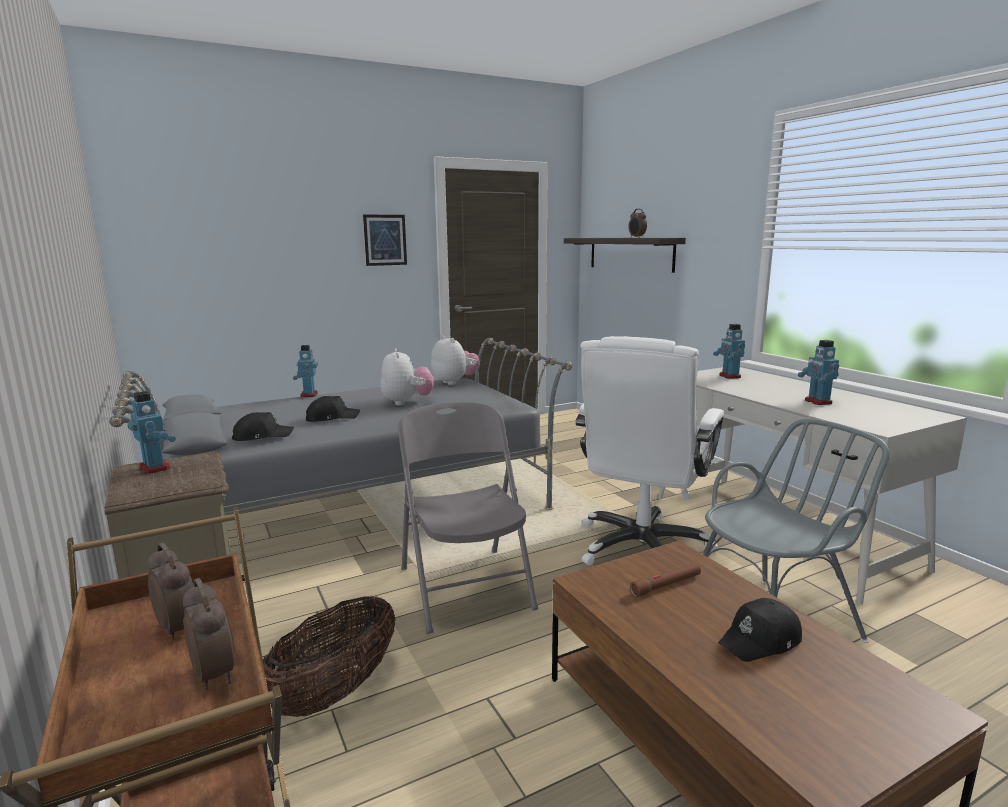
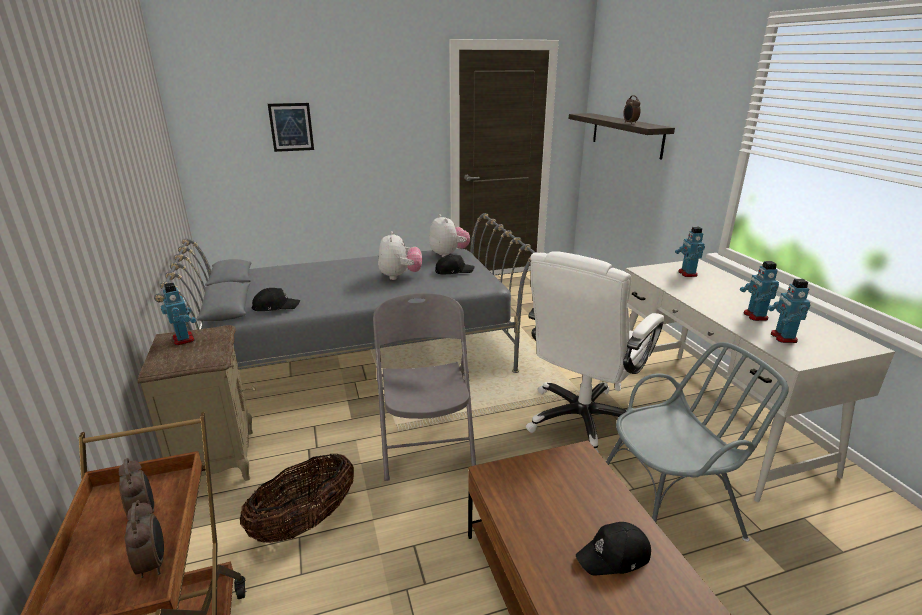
camera: 10 degrees right, 10 degrees up
(308, 395) = (326, 261): toy robot -> toy robot (782, 337)
(331, 417) = (334, 290): black cap -> black cap (453, 271)
(385, 240) = (403, 117): picture -> picture (291, 127)
(666, 585) = (558, 487): brown flashlight -> none

